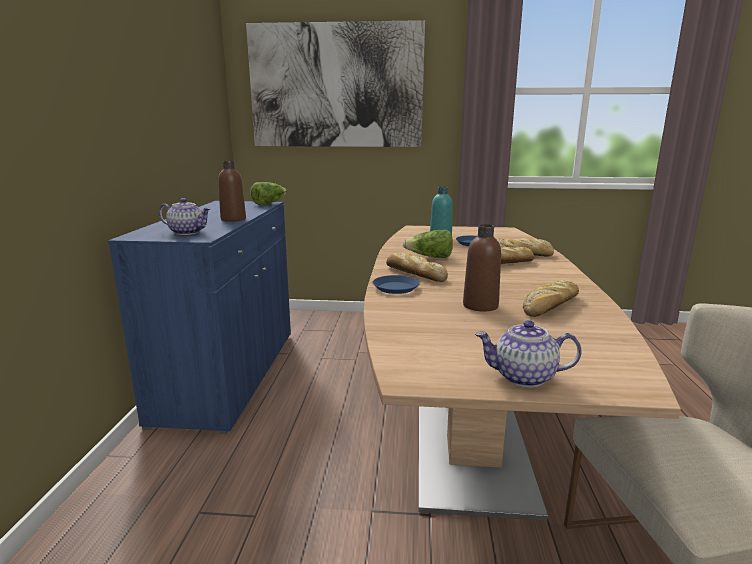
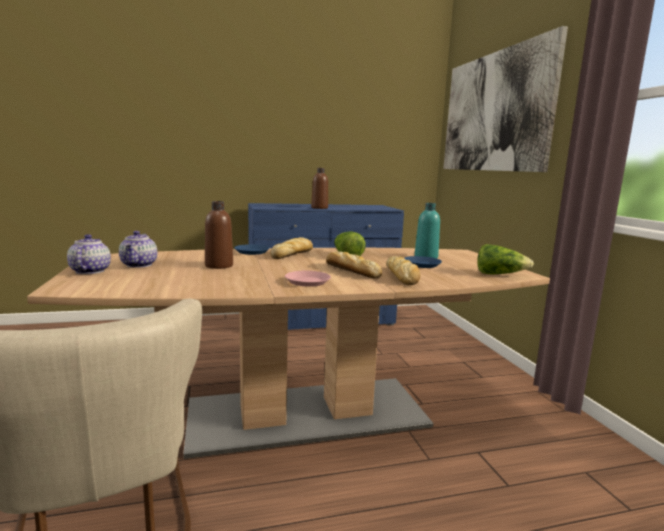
camera: 70 degrees right, 5 degrees down
(187, 232) = (274, 206): teapot -> teapot (139, 265)
(269, 203) = (388, 209): lettuce -> lettuce (499, 274)
(549, 279) = (307, 282): none -> pink plate
(550, 306) = (225, 279): bread -> none

